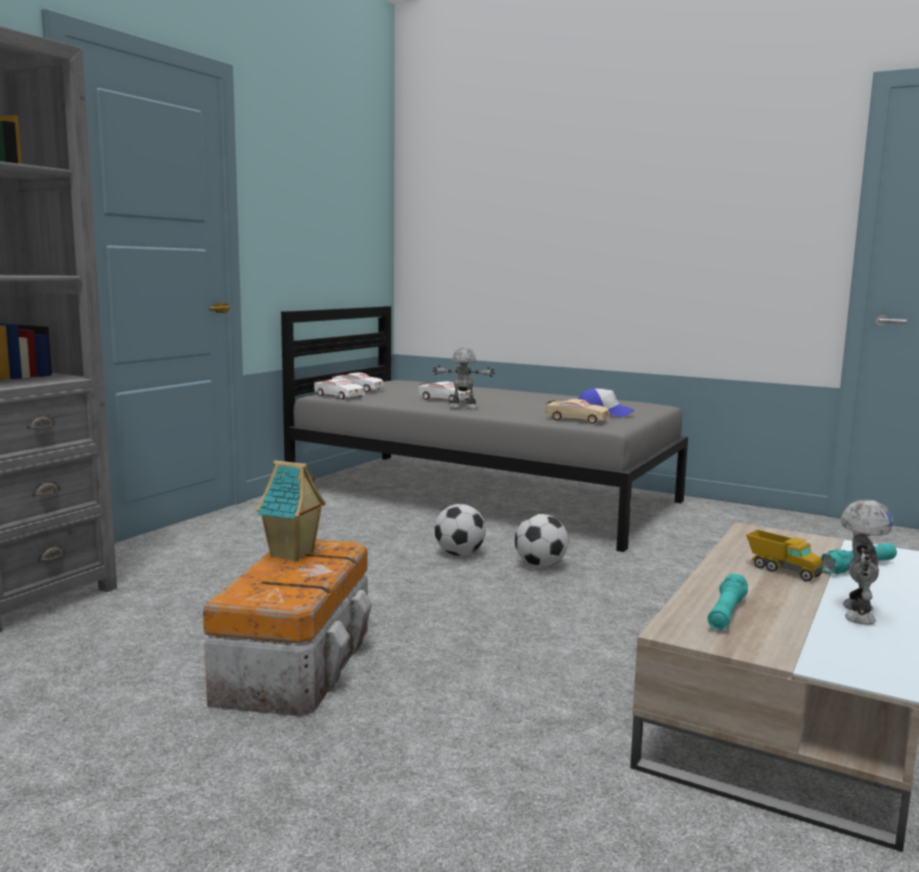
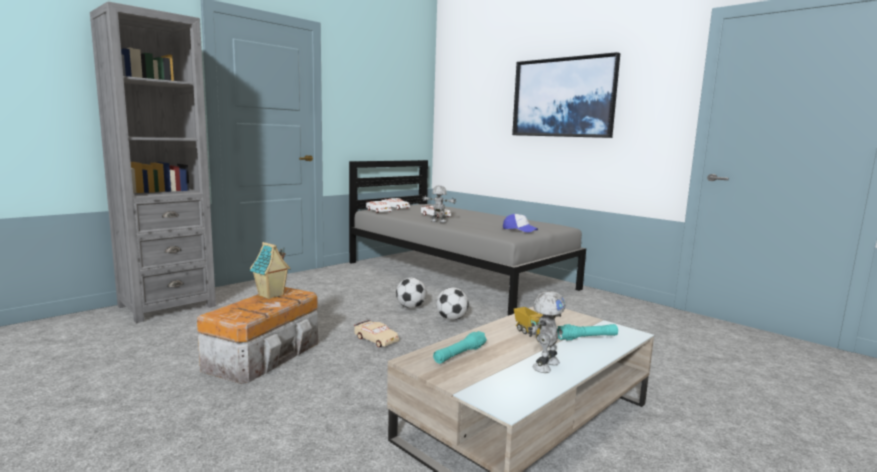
camera: 15 degrees right, 0 degrees up
(576, 419) = (496, 232): beige toy car -> beige toy car (376, 339)
(636, 202) = (563, 97): none -> picture

